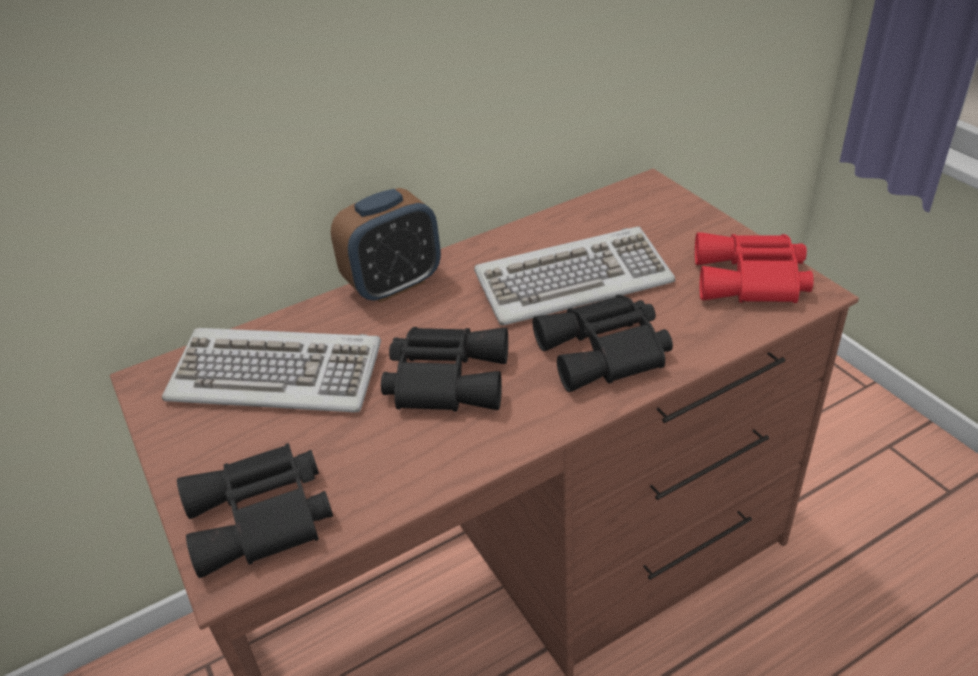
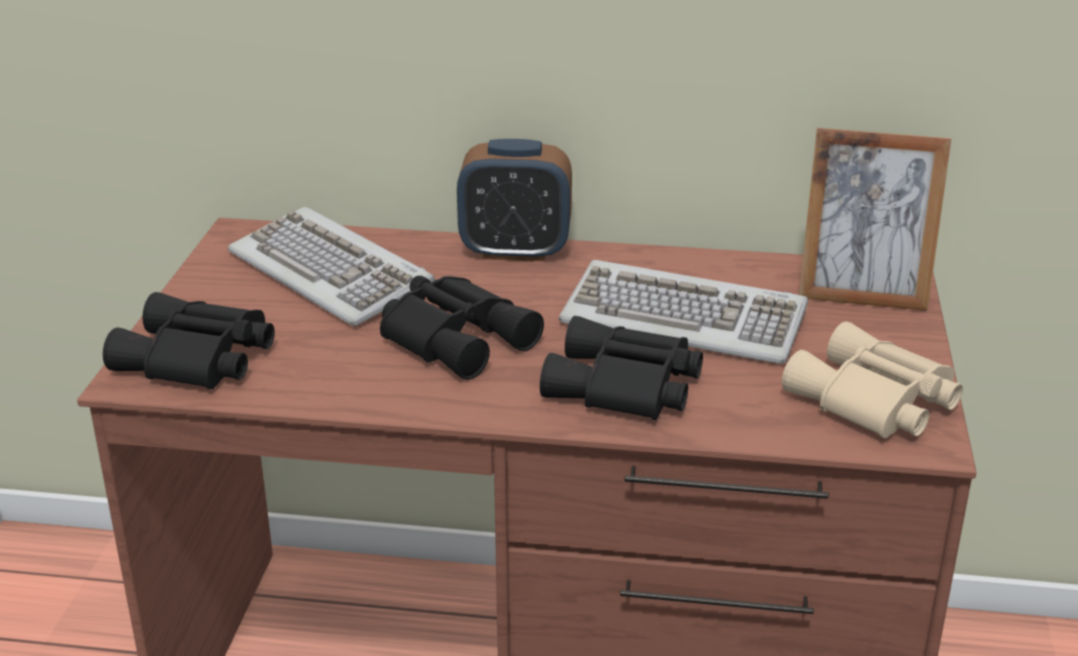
camera: 35 degrees right, 10 degrees down
(649, 209) = (862, 296): none -> picture frame
(752, 280) = (873, 402): red binoculars -> beige binoculars

